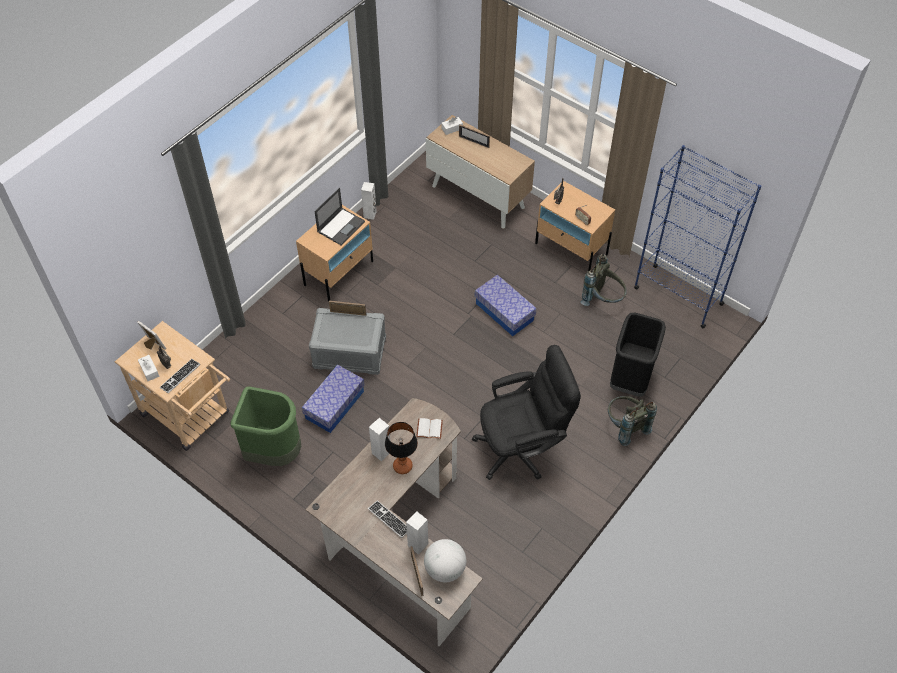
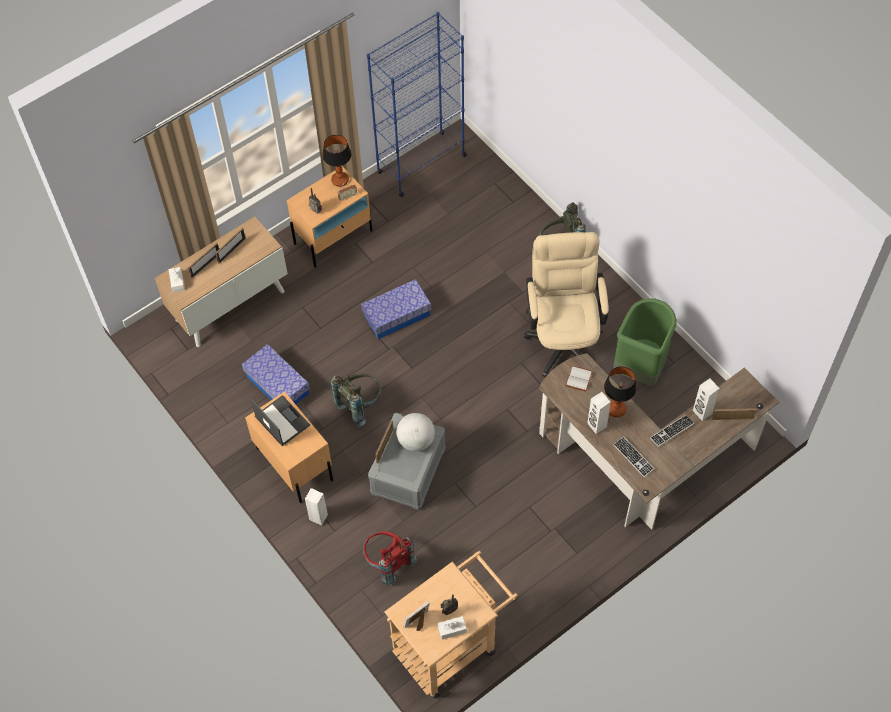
camera: 75 degrees left, 5 degrees up
(180, 376) = (468, 598): keyboard -> keyboard (633, 457)
(259, 356) = (387, 563): none -> red backpack
(274, 452) = (517, 564): green trash can -> green trash can (639, 367)
(334, 405) = (472, 496): storage box -> storage box (277, 384)
(370, 214) = (218, 417): white speaker -> white speaker (318, 517)
(445, 569) = (730, 394): globe -> globe (416, 440)
(494, 154) = (231, 250): none -> picture frame
(522, 447) = (563, 337): black office chair -> beige office chair
(598, 211) = (340, 180): none -> table lamp
(603, 300) = (407, 227): grey backpack -> grey backpack (360, 404)
(630, 378) = (507, 229): black trash can -> none

